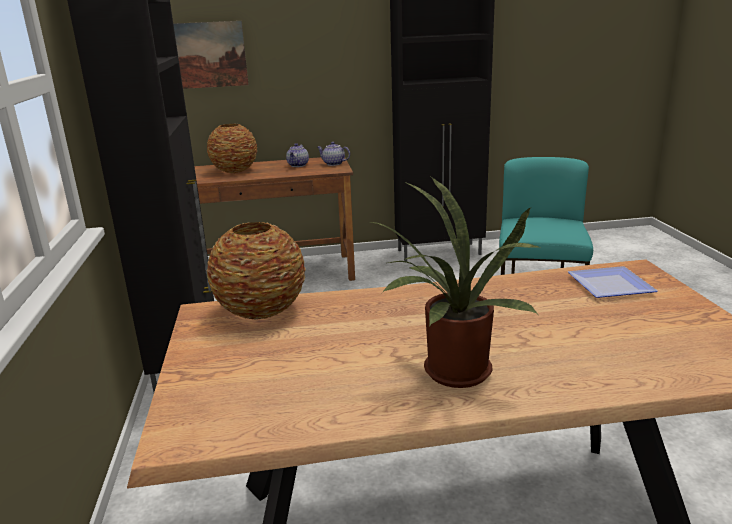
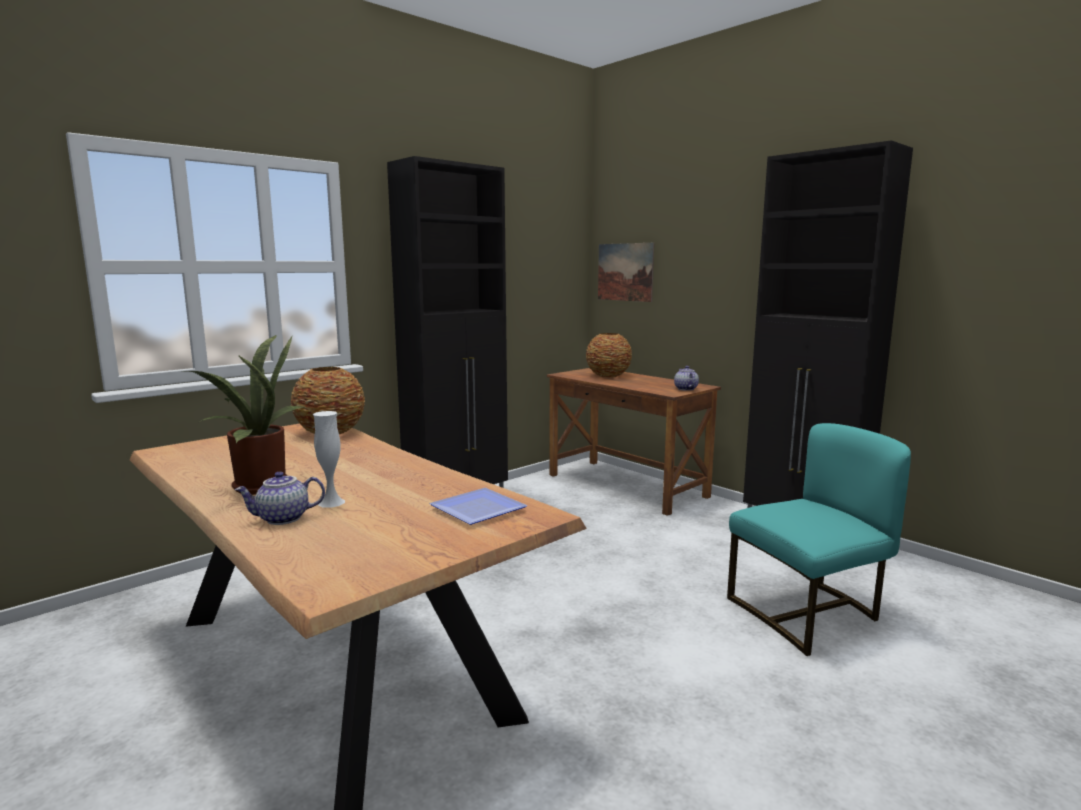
camera: 55 degrees right, 10 degrees down
(298, 165) = (658, 383): teapot -> teapot (282, 519)
(547, 340) = (331, 502): none -> white vase

